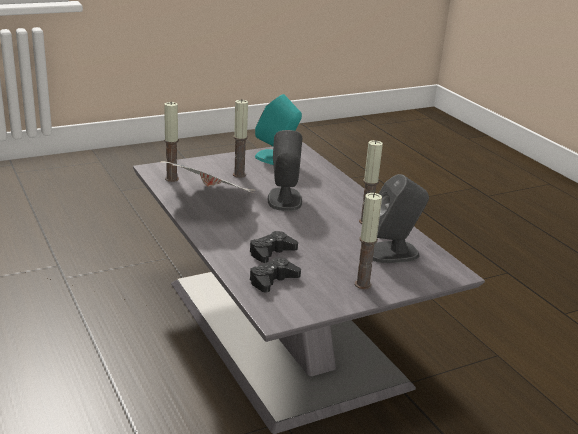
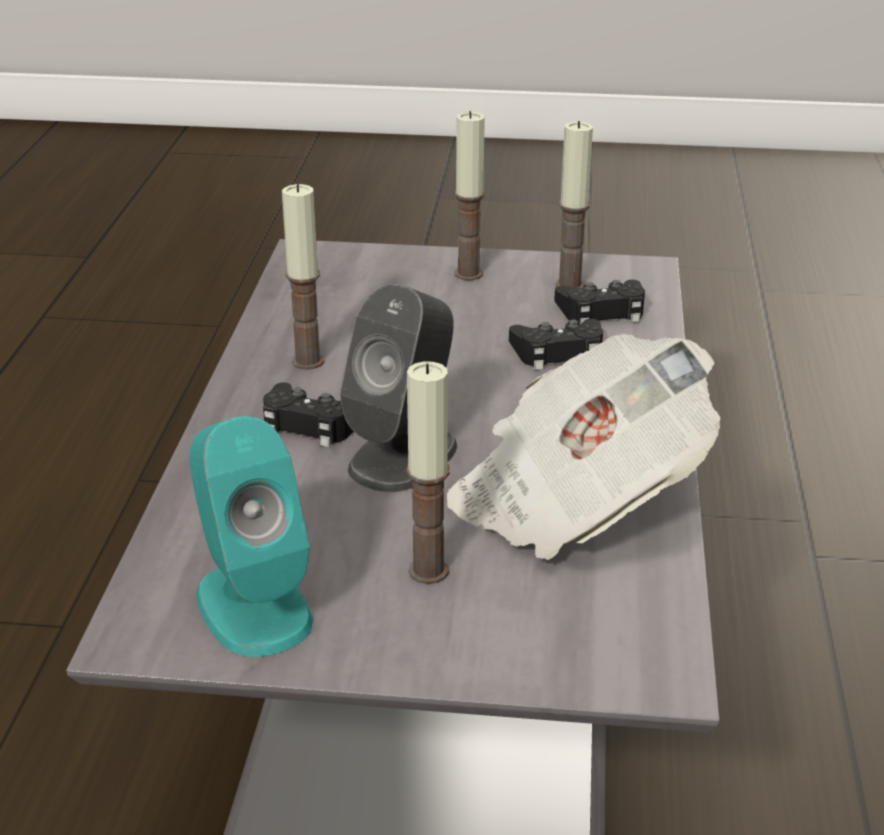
camera: 145 degrees left, 5 degrees up
(171, 178) = (629, 611): candle -> candle (570, 285)
(329, 201) = (311, 424): none -> black game controller
(392, 252) = (350, 301): grey speaker -> none

